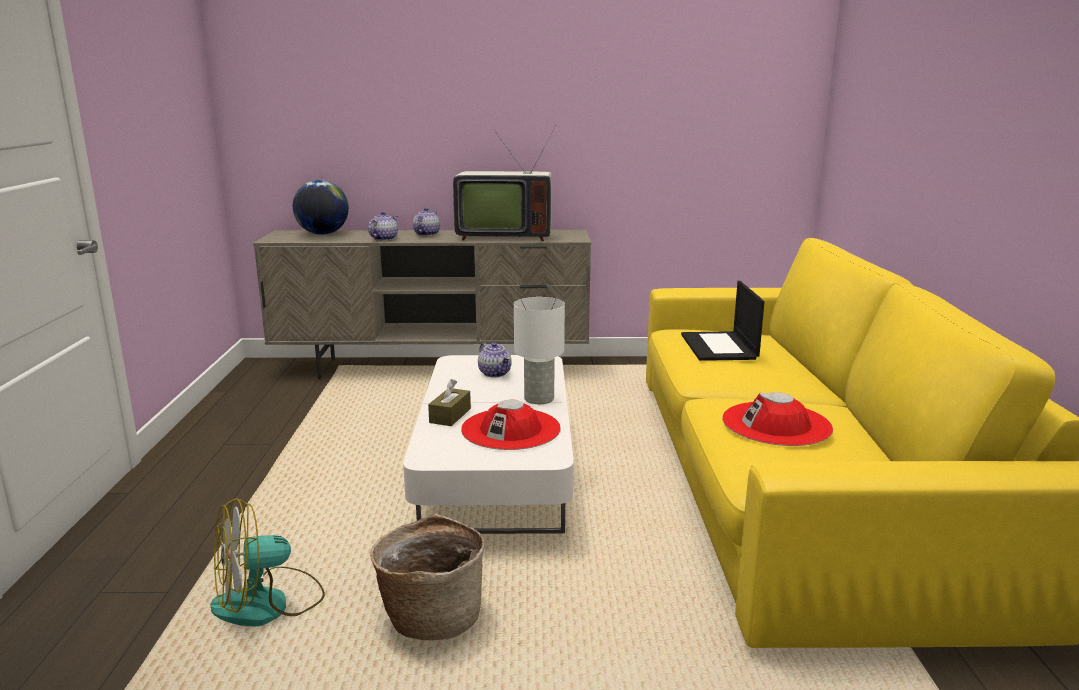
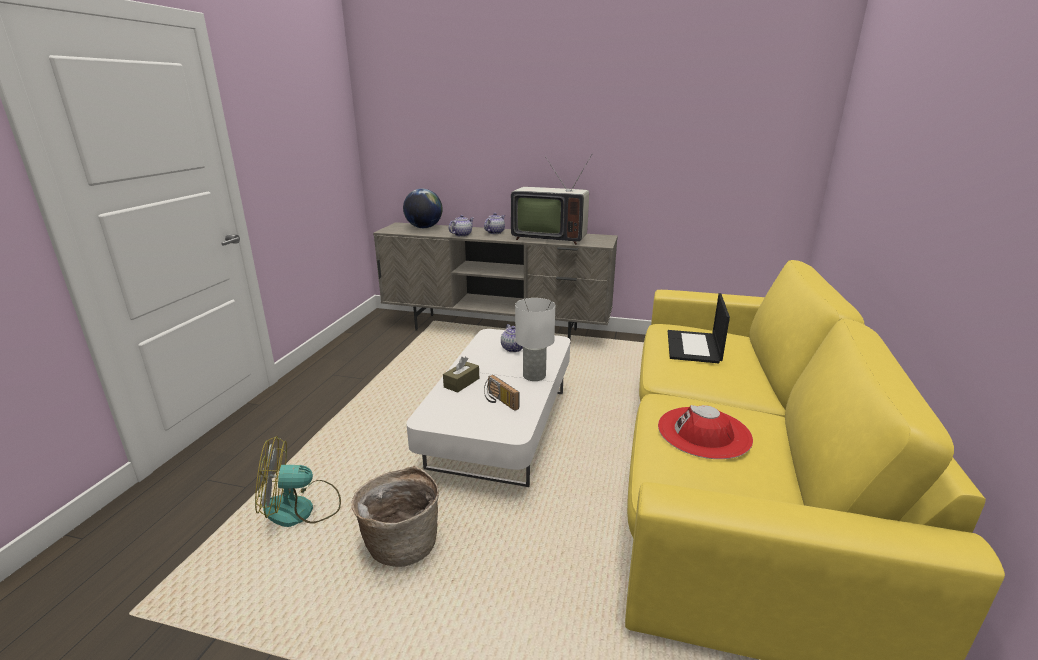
camera: 15 degrees right, 5 degrees up
(511, 429) = (499, 401): red hat -> radio

